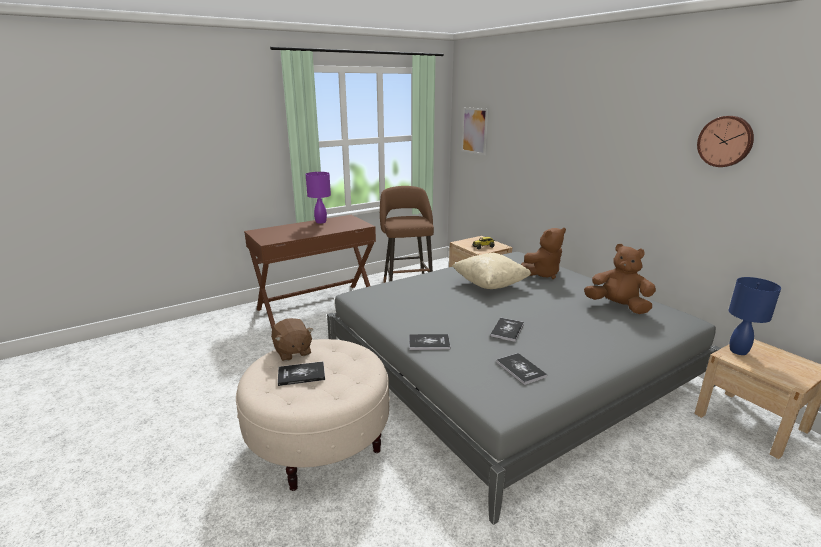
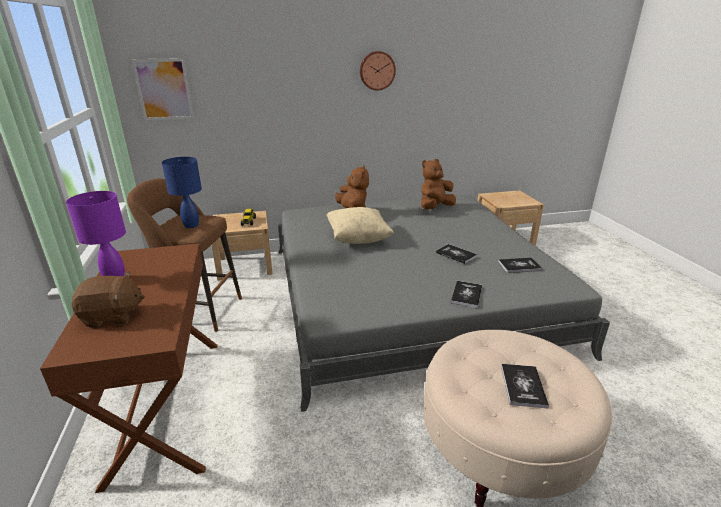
camera: 70 degrees left, 5 degrees up
(292, 352) = (466, 389): brown plush toy -> brown plush toy (113, 316)
(725, 141) = (451, 68): wall clock -> wall clock (377, 70)
(737, 351) = (497, 201): blue table lamp -> blue table lamp (191, 225)

